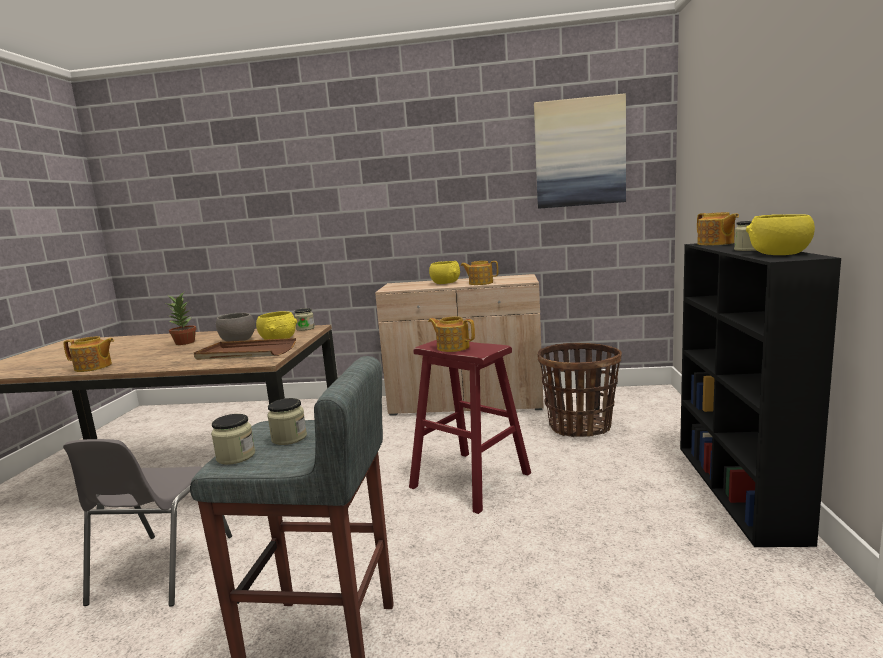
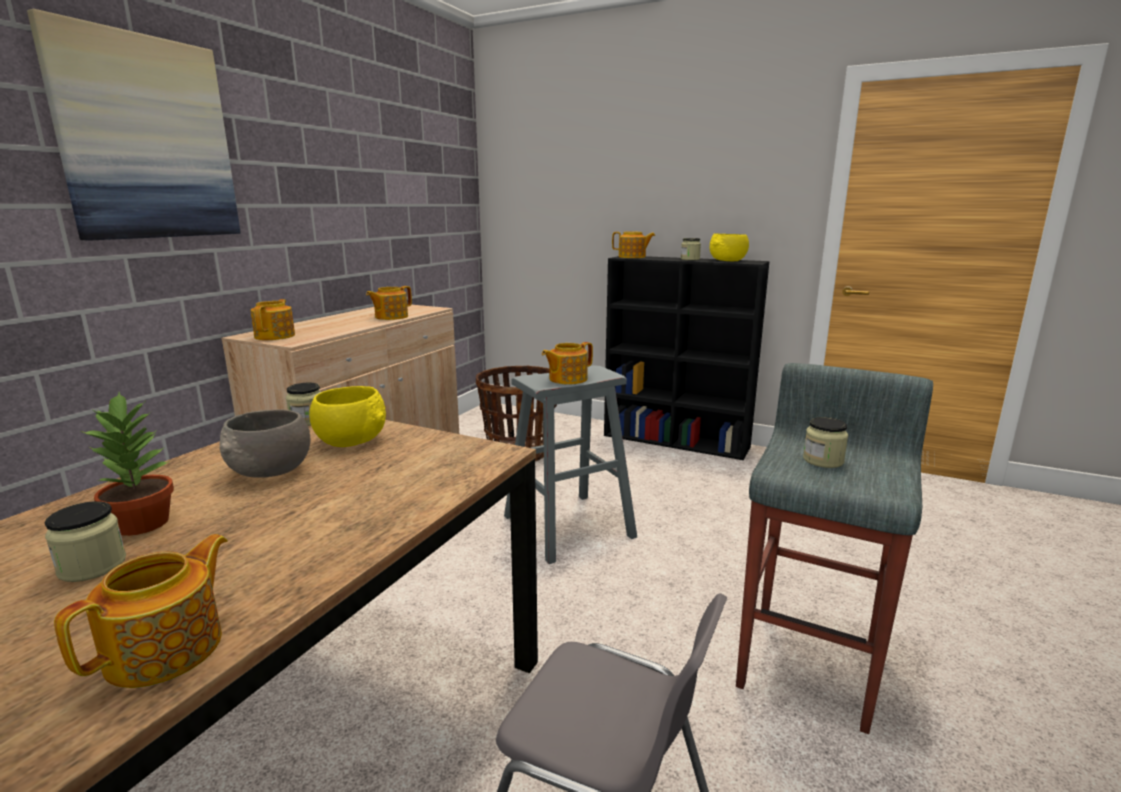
camera: 70 degrees left, 5 degrees up
(236, 456) = (870, 484): jar -> jar (92, 566)
(245, 353) = (407, 465): brown tray -> none
(398, 285) = (276, 336): none -> teapot
(445, 283) = (337, 323): yellow bowl -> none
(471, 480) = (568, 526): red stool -> grey stool
(579, 153) = (419, 157): picture -> picture (146, 139)

